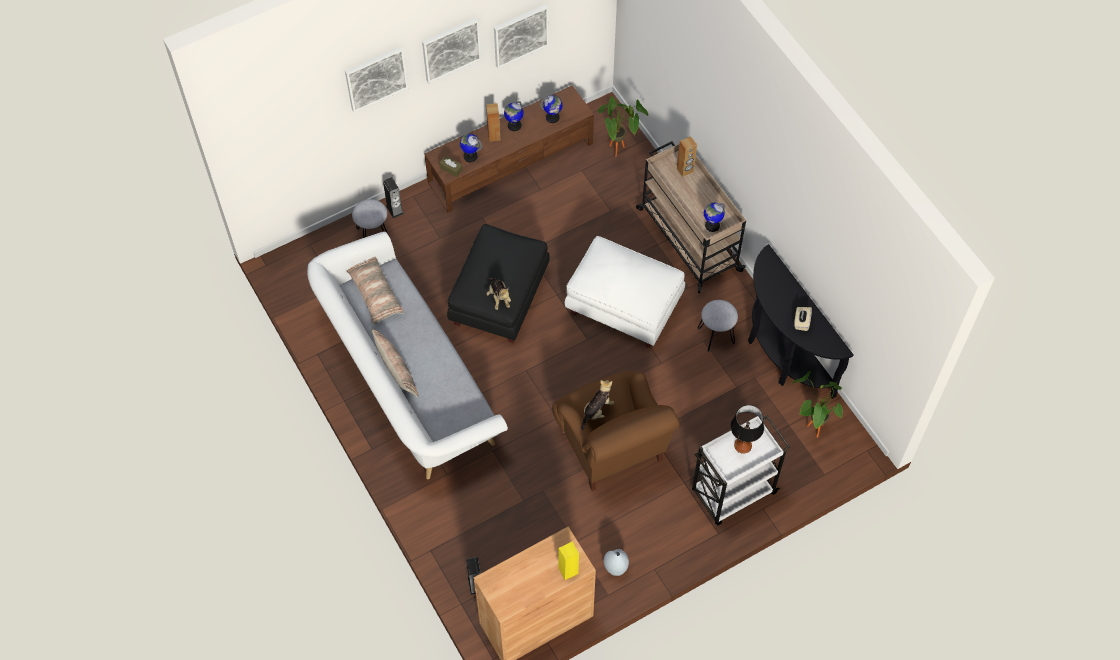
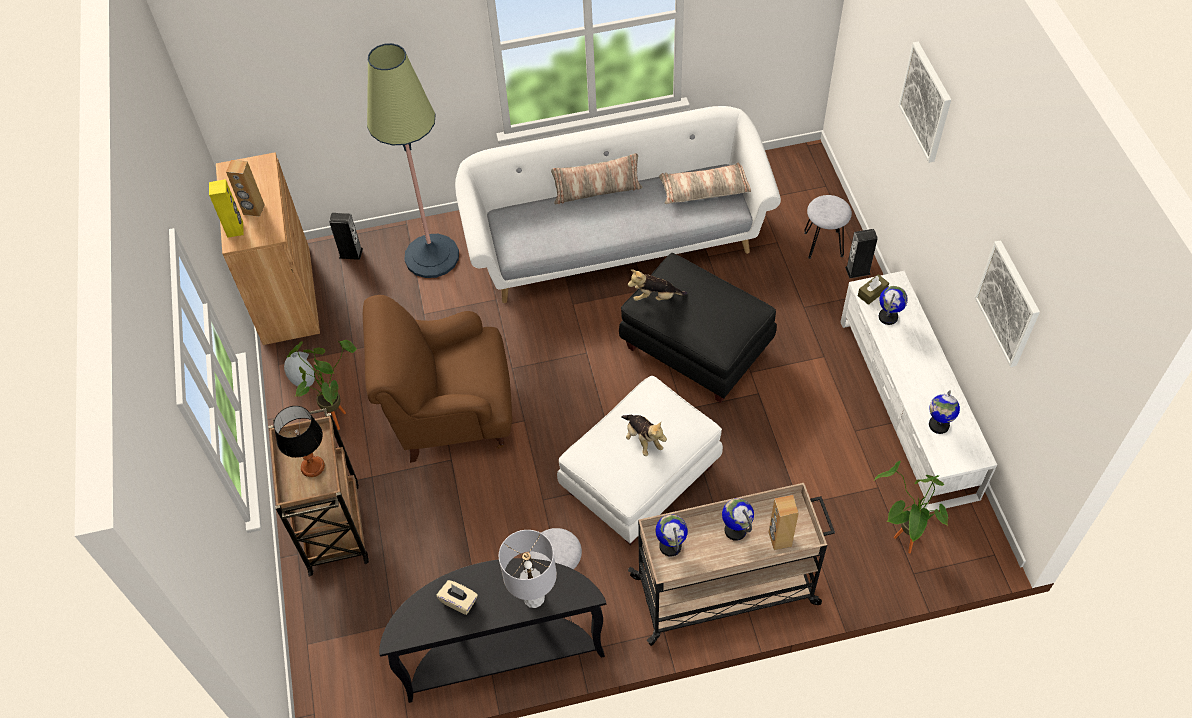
camera: 110 degrees right, 5 degrees down
(451, 49) = (970, 191): picture -> none
(461, 516) = (432, 256): none -> floor lamp
(494, 136) = (918, 350): brown speaker -> brown speaker (253, 210)
(512, 163) = (907, 408): brown tv stand -> white tv stand
(514, 125) = (932, 376): globe -> globe (735, 530)
(597, 410) = (450, 346): plush toy -> plush toy (642, 439)
(732, 493) = (333, 525): white cart -> brown cart
(782, 282) = (533, 598): none -> grey table lamp
(811, 430) = (373, 651): potted plant -> potted plant (337, 415)

